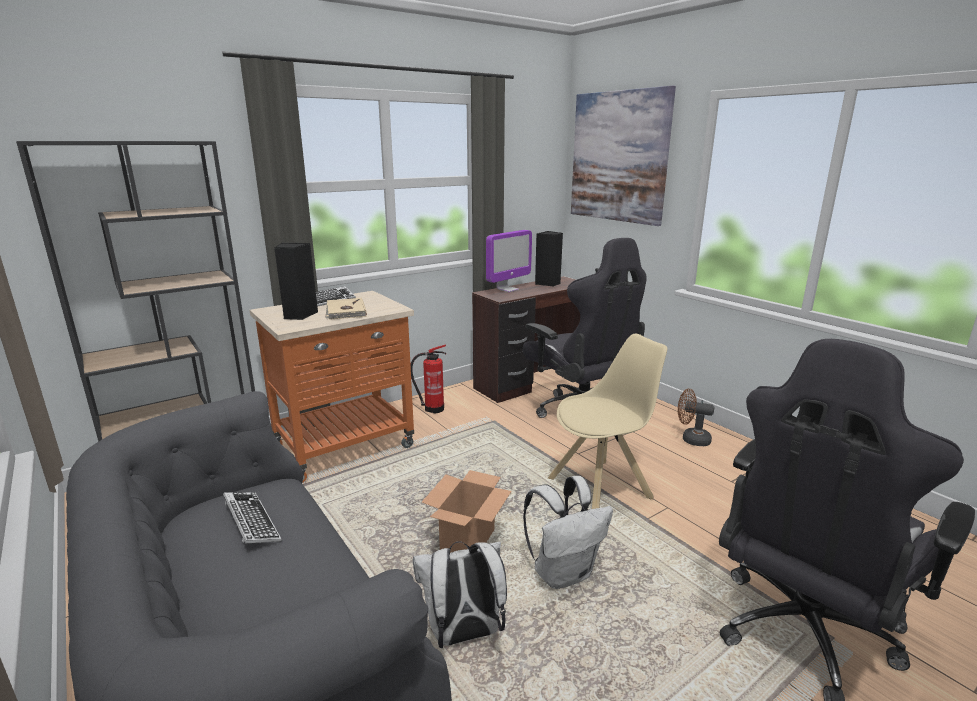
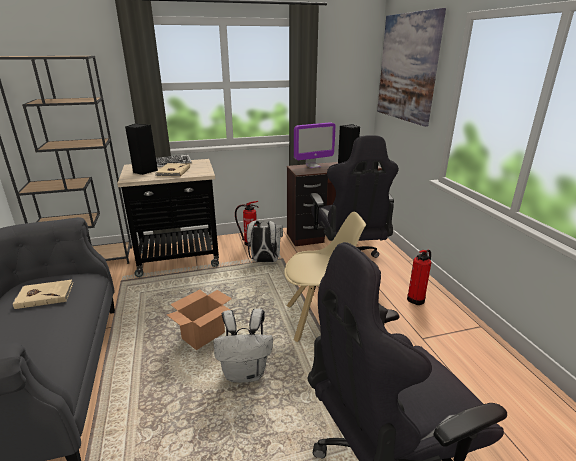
camera: 20 degrees right, 5 degrees up
(251, 522) = (44, 295): keyboard -> beige book
(344, 446) = (179, 259): orange cart -> black cart
(463, 635) = (155, 394): white backpack -> white backpack (264, 261)
(691, 439) = (416, 299): brown fan -> fire extinguisher

